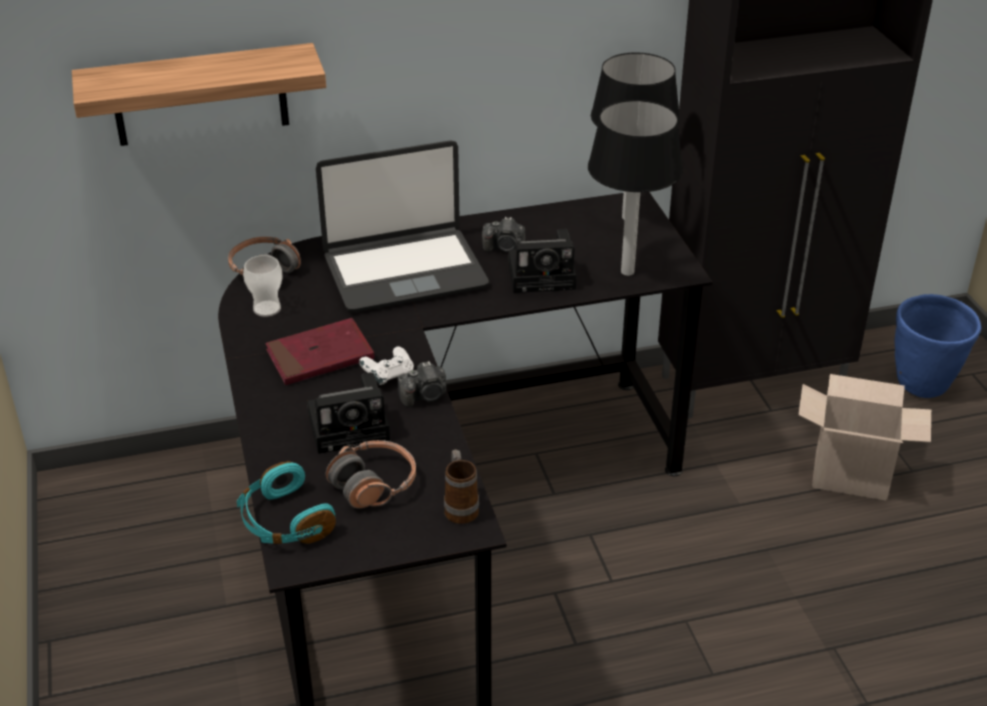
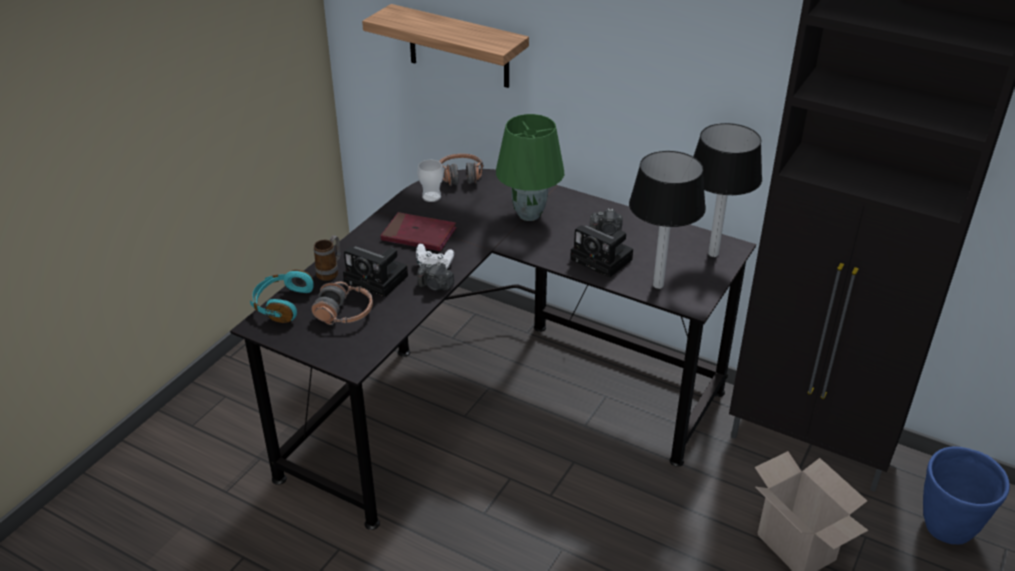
camera: 45 degrees right, 0 degrees up
(404, 271) = (530, 215): laptop -> green table lamp
(460, 507) = (364, 351): mug -> mug (330, 272)
(504, 247) = (606, 231): camera -> camera turned 45 degrees counterclockwise

